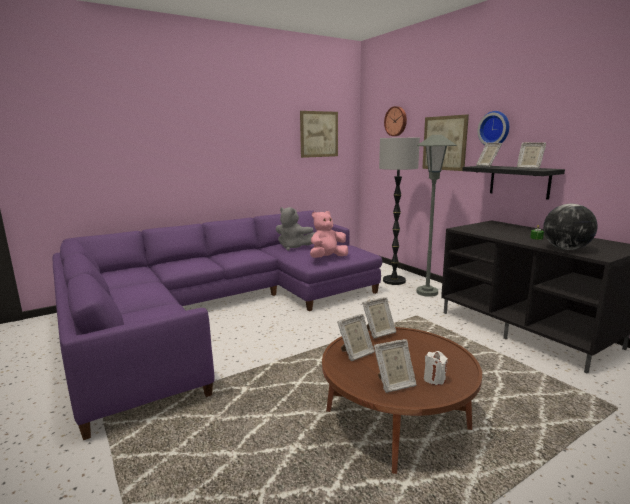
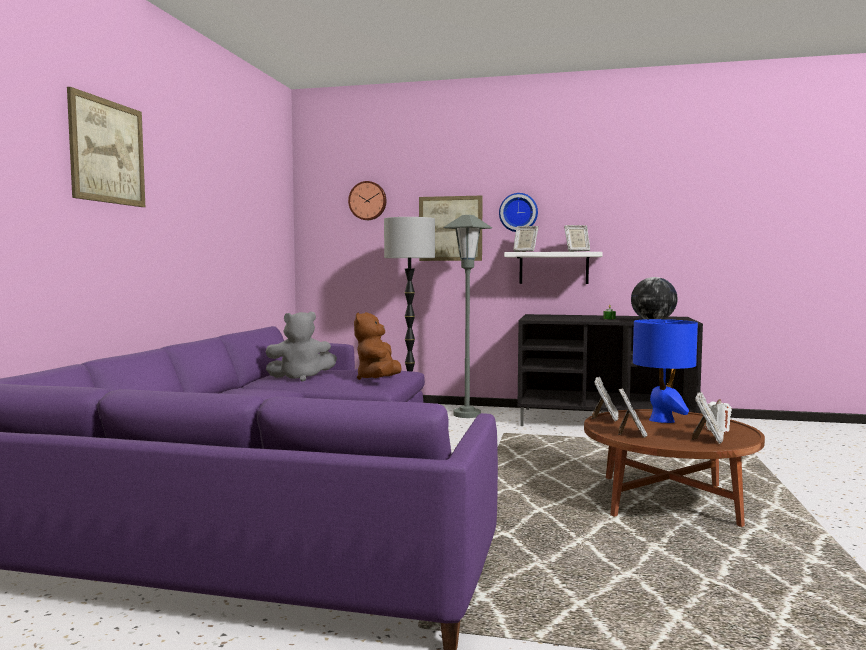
camera: 45 degrees left, 10 degrees down
(319, 134) = (261, 211): picture -> picture (107, 152)
(327, 258) = (378, 380): pink plush toy -> brown plush toy
(420, 351) = (662, 420): none -> blue table lamp
(519, 181) = (553, 268): black shelf -> white shelf

